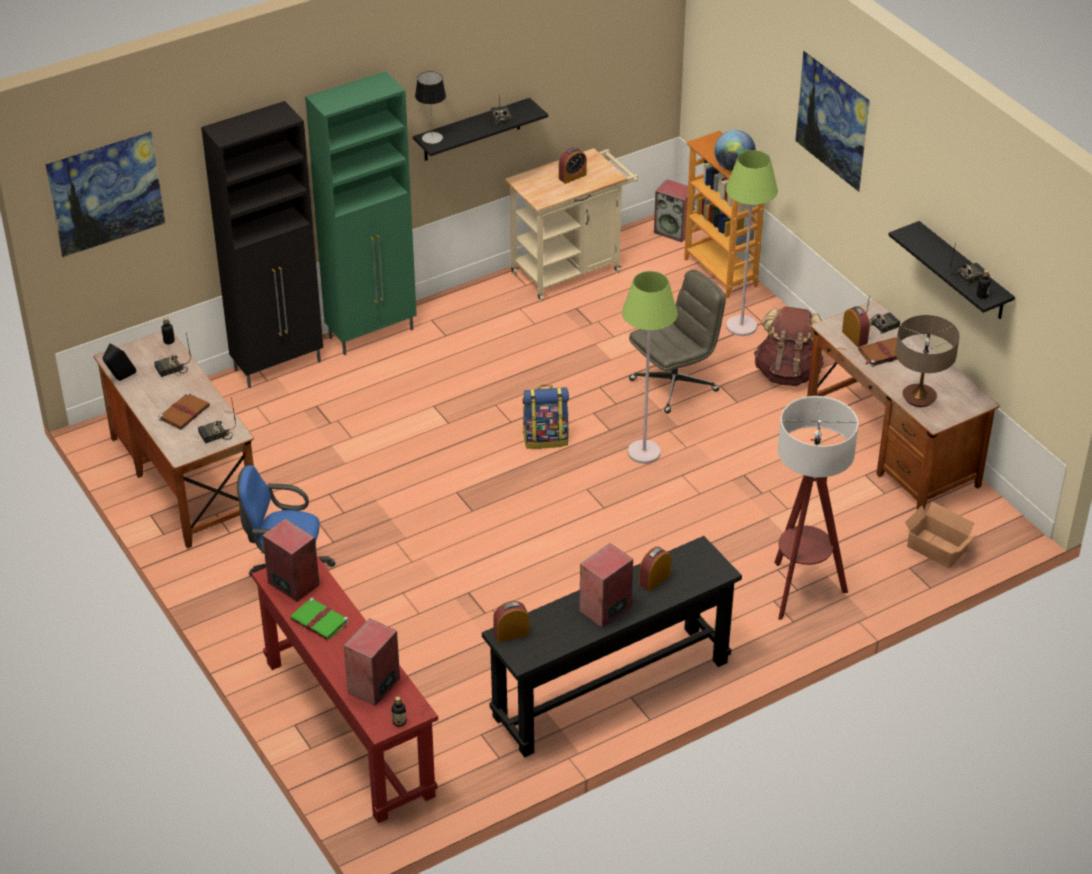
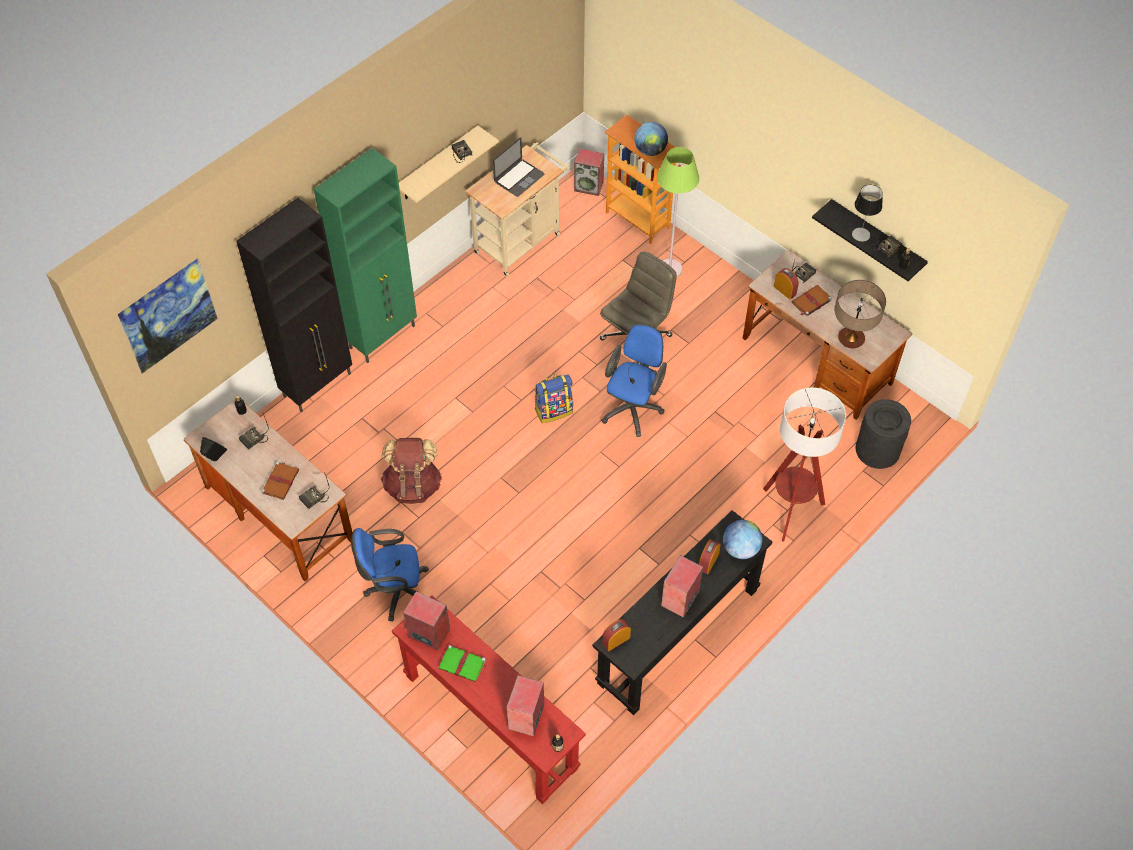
camera: 15 degrees left, 15 degrees up
(432, 138) = (412, 184): table lamp -> table lamp (861, 234)
(472, 130) = (438, 164): black shelf -> beige shelf
(572, 176) = (519, 178): alarm clock -> laptop
(644, 452) = (633, 407): green floor lamp -> blue office chair
(699, 575) = (740, 548): none -> globe
(788, 373) = (718, 307): brown backpack -> brown backpack (413, 485)
(829, 143) = (738, 134): picture -> none
(936, 550) = (877, 450): cardboard box -> black trash can

